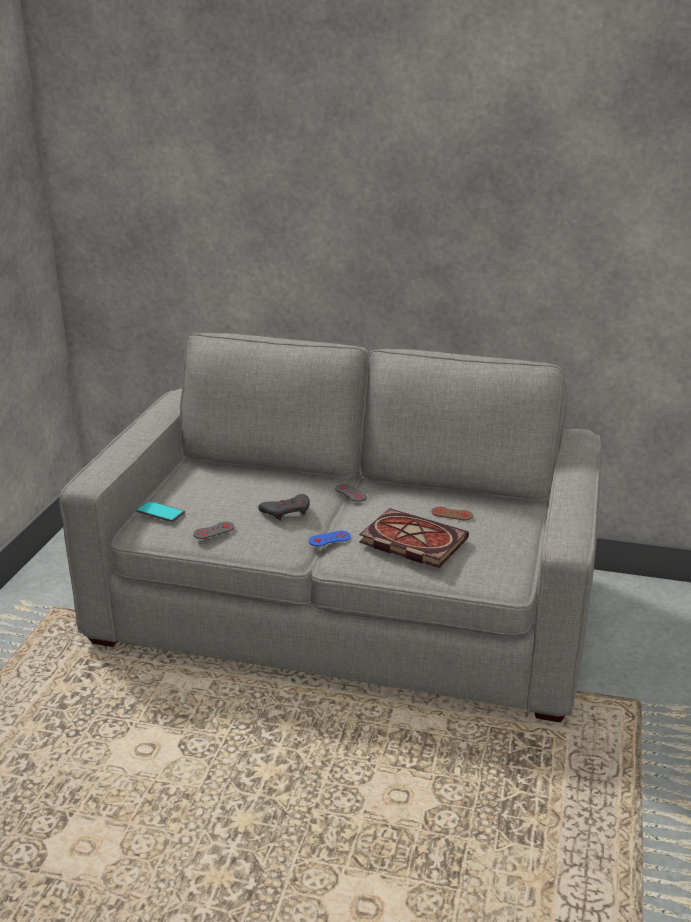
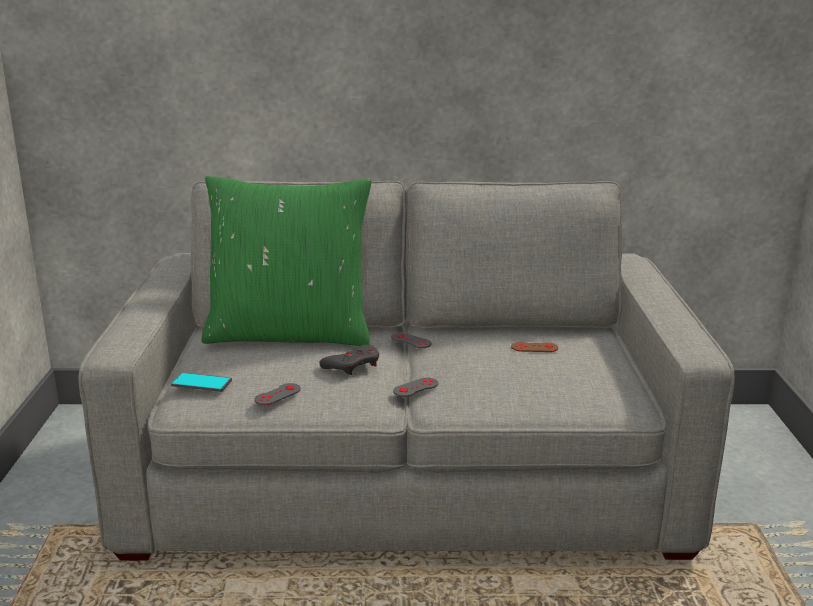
camera: 15 degrees left, 5 degrees down
(252, 474) = (290, 334): none -> green pillow
(329, 539) = (415, 387): blue game controller -> grey game controller
(410, 541) = (508, 379): book -> none

